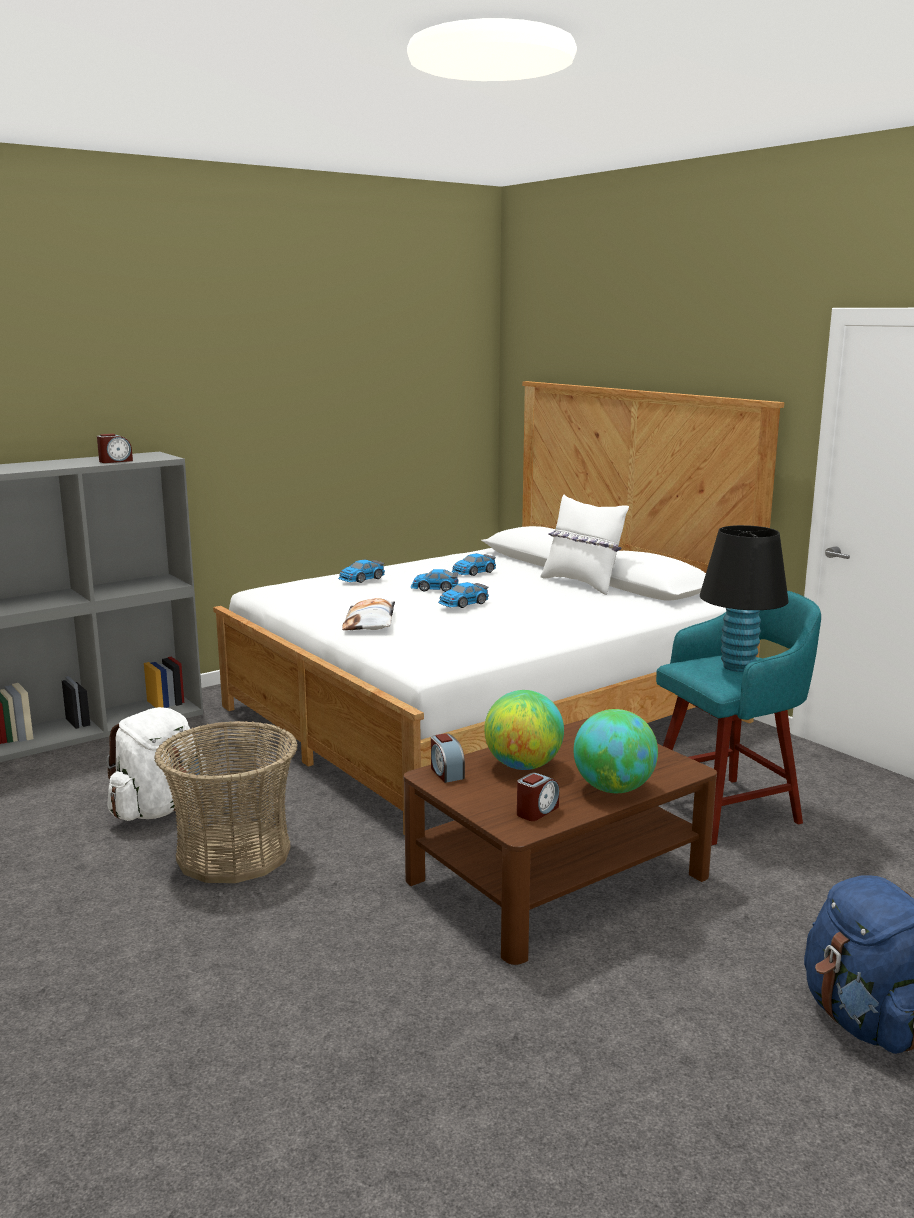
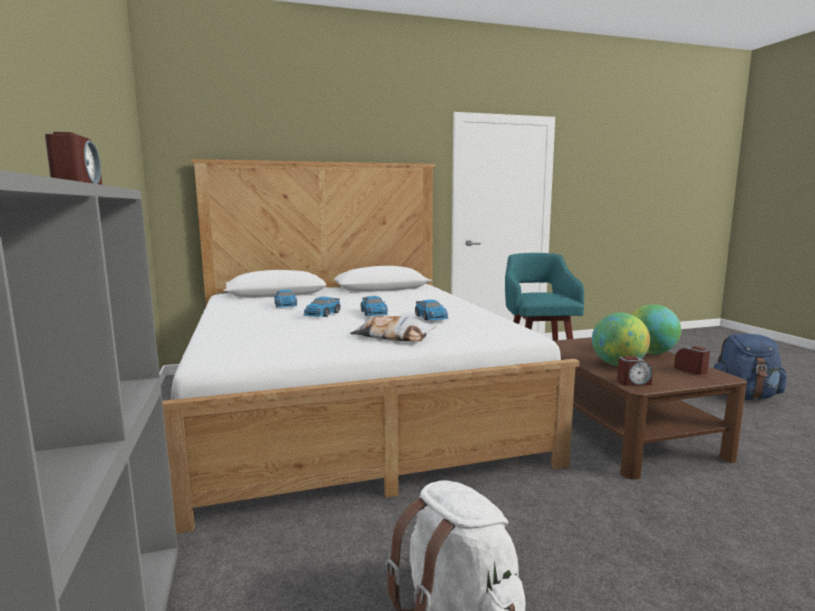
camera: 70 degrees left, 5 degrees down
(234, 854) = (585, 562): basket -> none
(361, 579) = (253, 326): toy car -> toy car (431, 317)
(582, 584) = (355, 294): white pillow -> none
(738, 667) = (546, 293): black table lamp -> none

